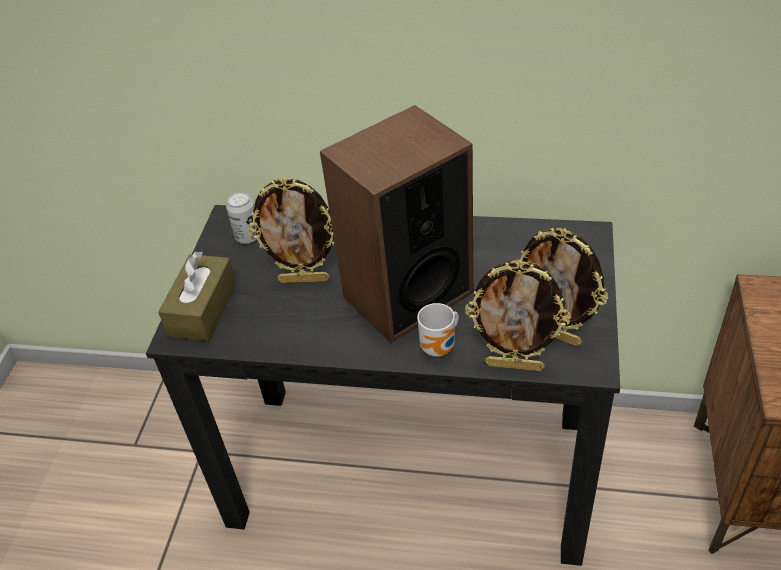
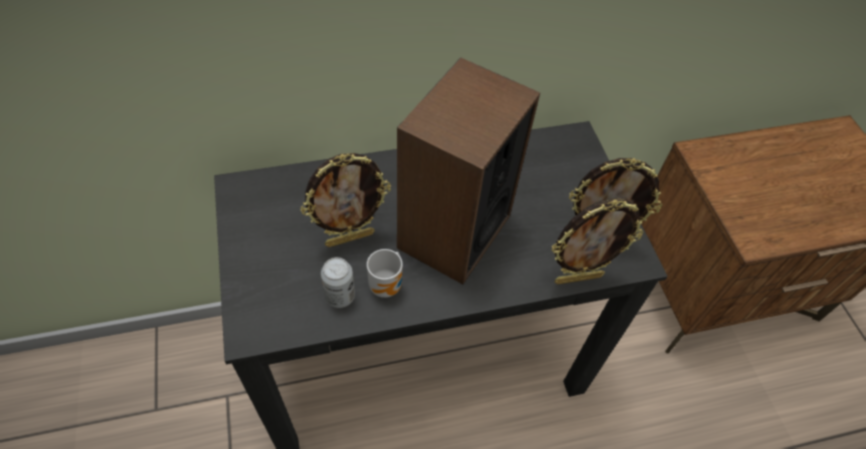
camera: 30 degrees left, 10 degrees up
(203, 309) = (262, 295): brown tissue box -> none
(248, 237) = (269, 204): can -> can (340, 296)
(441, 348) = (509, 277): mug -> mug (388, 286)

